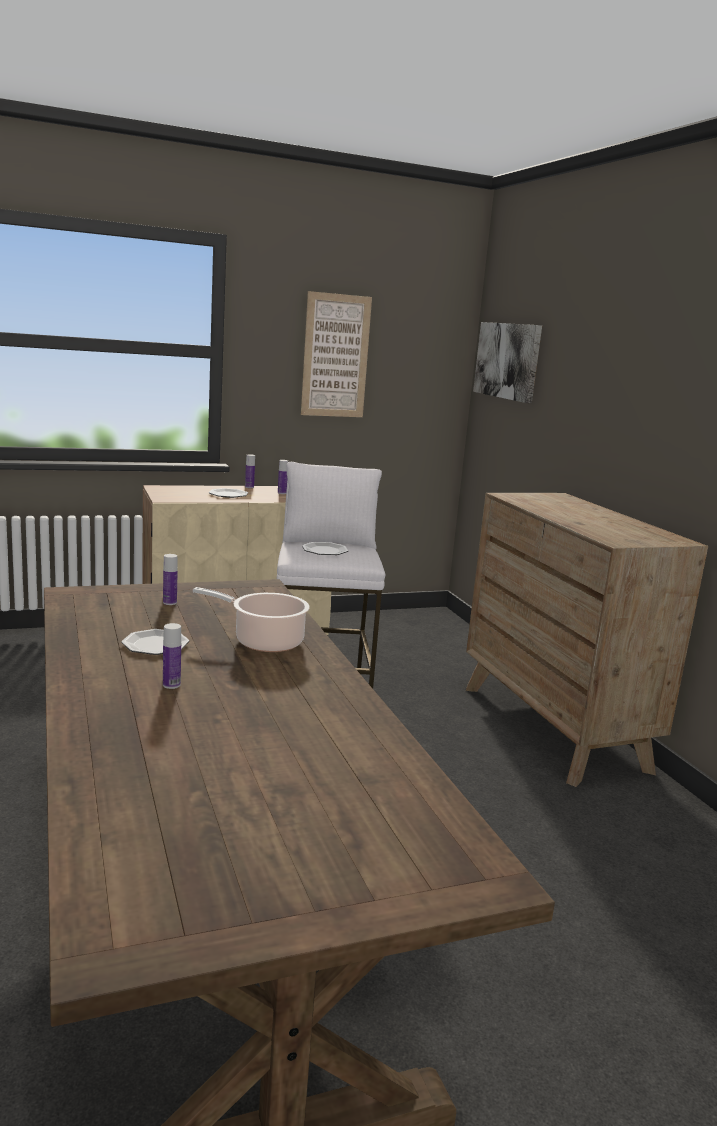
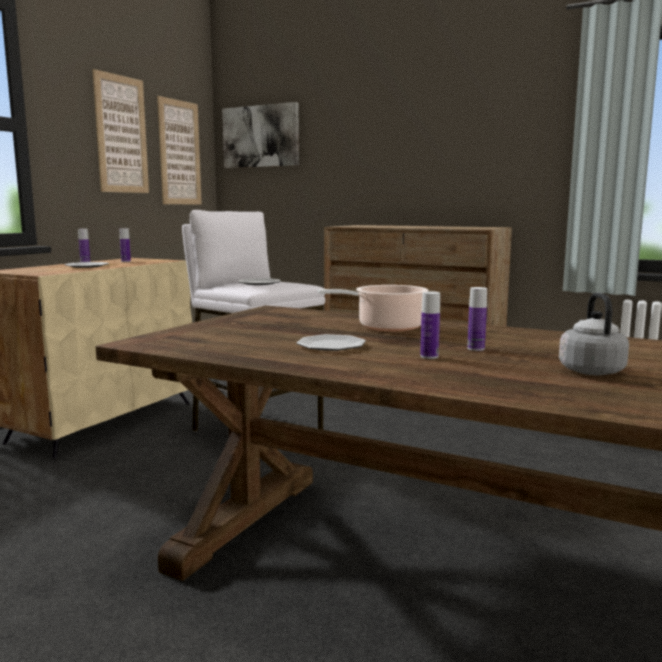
camera: 40 degrees left, 5 degrees down
(169, 602) = (244, 328): bottle -> bottle (476, 349)
(217, 754) = (590, 370): none -> grey kettle
(415, 373) = (179, 153): none -> picture

